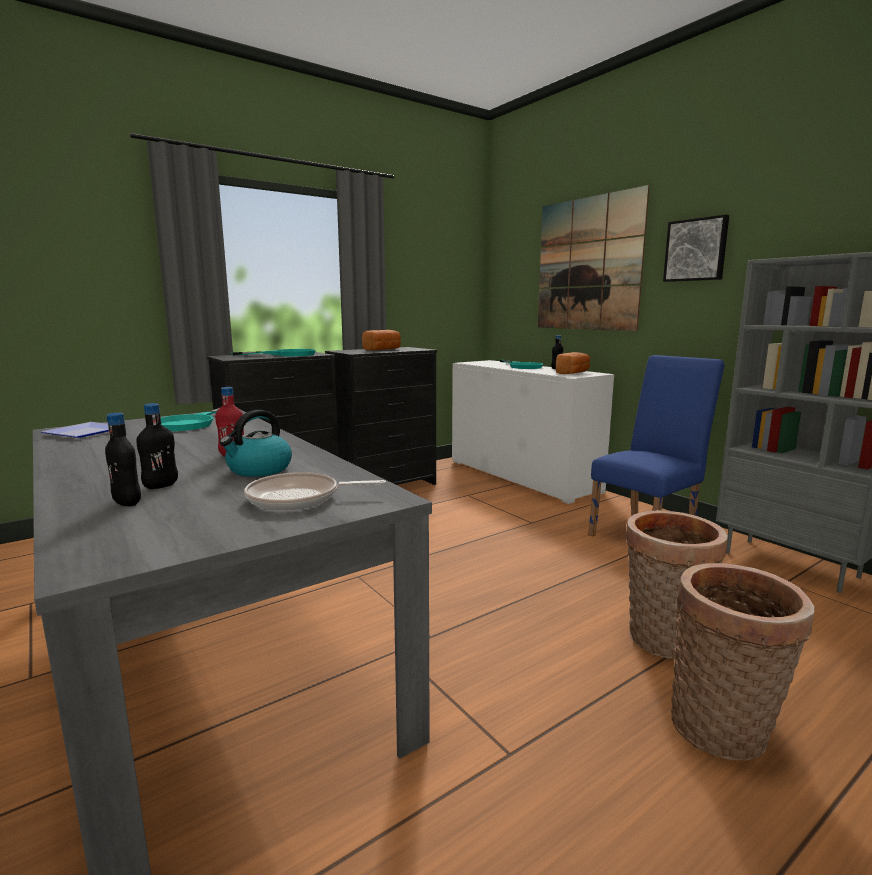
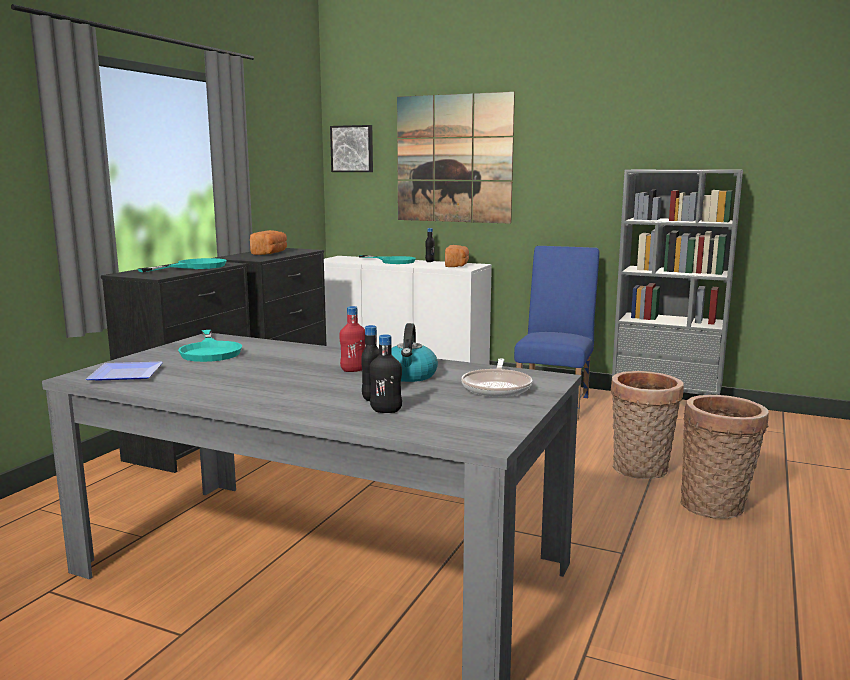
camera: 30 degrees left, 0 degrees up
(299, 498) = (497, 387): frying pan -> frying pan turned 45 degrees counterclockwise
(696, 250) = (562, 153): picture -> picture (352, 149)

